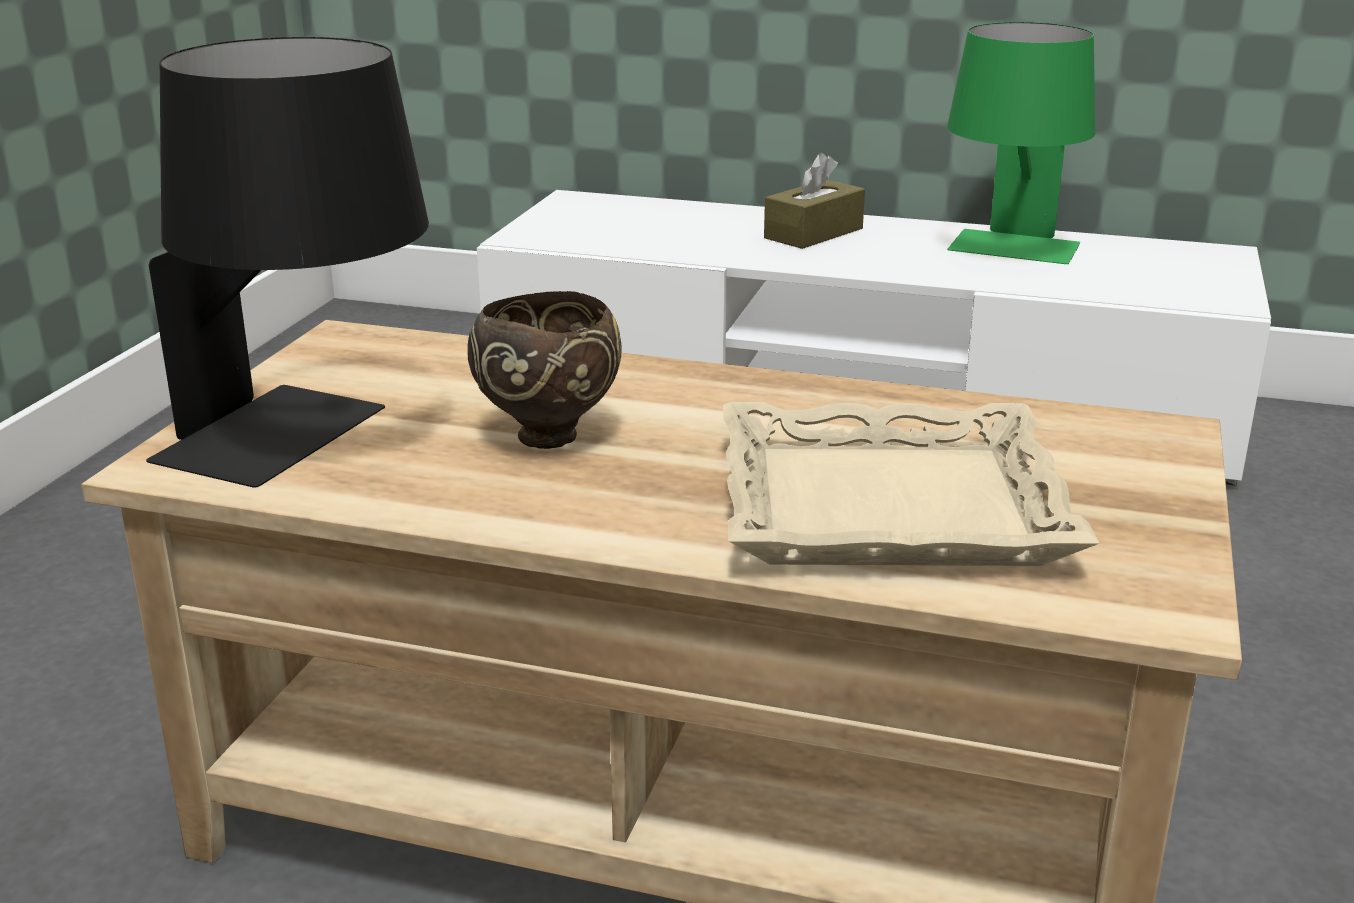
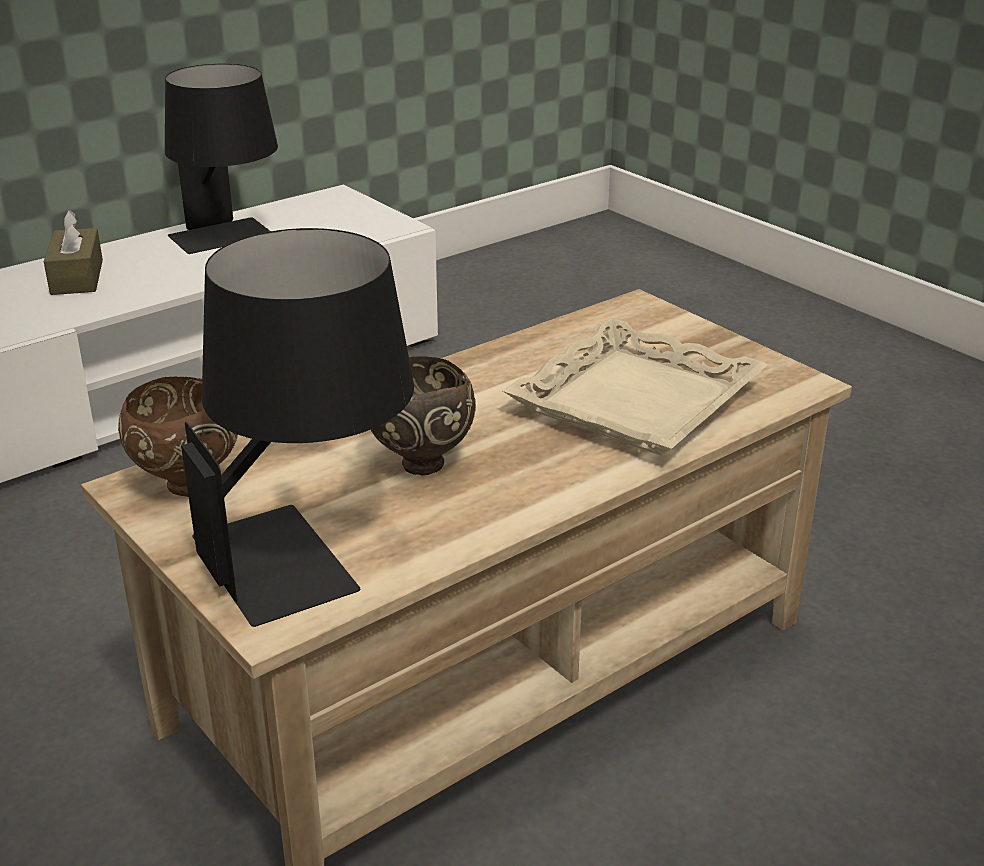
camera: 55 degrees left, 5 degrees up
(368, 354) = (185, 485): none -> brown bowl
(1010, 254) = (230, 241): green table lamp -> black table lamp

